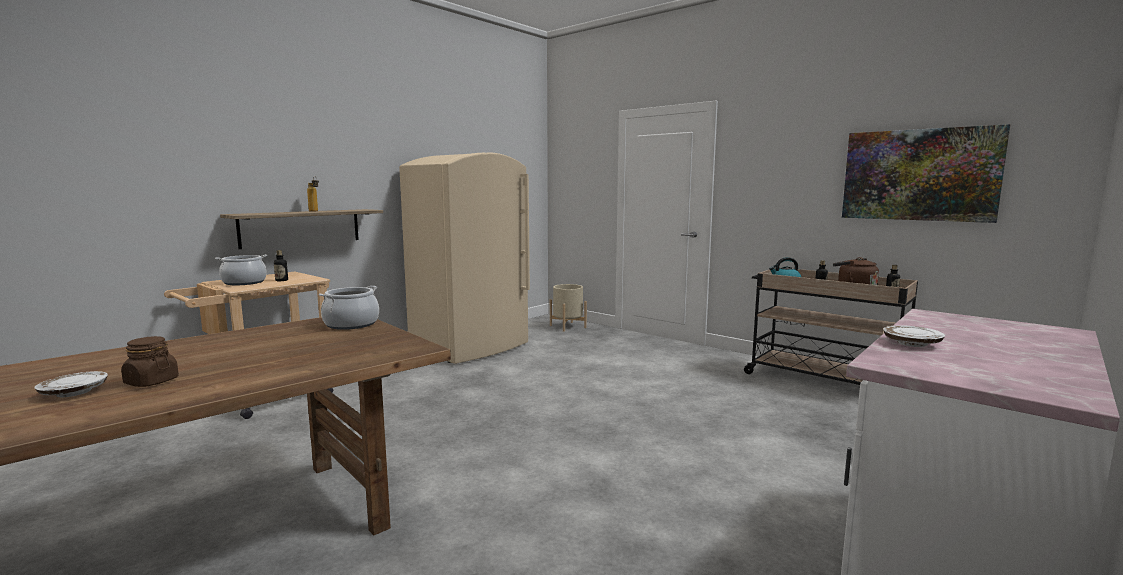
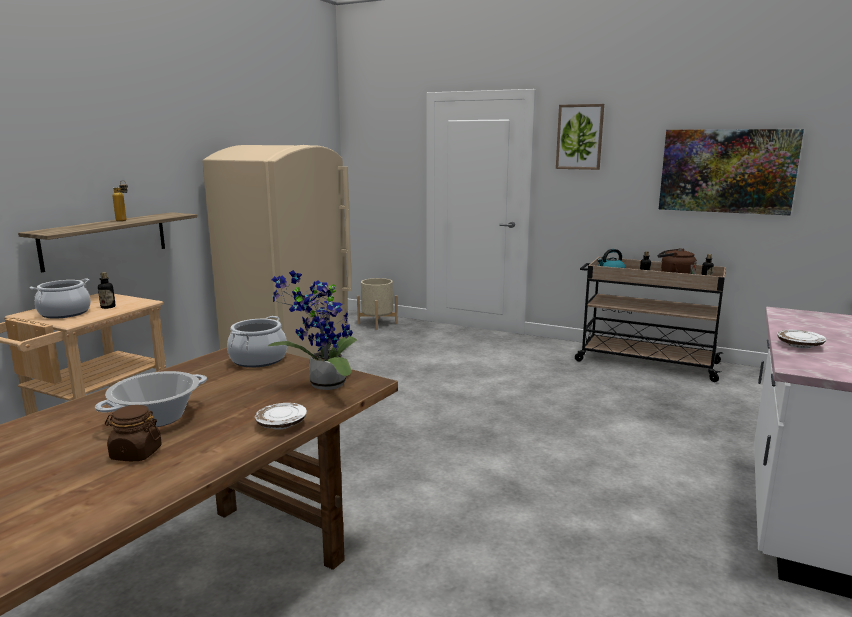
camera: 15 degrees left, 5 degrees up
(73, 393) = (65, 477): white plate -> white plate (281, 424)
(208, 358) = (157, 418): none -> cooking pot
(377, 347) = (323, 385): none -> potted plant
(760, 145) = (579, 137): none -> picture

